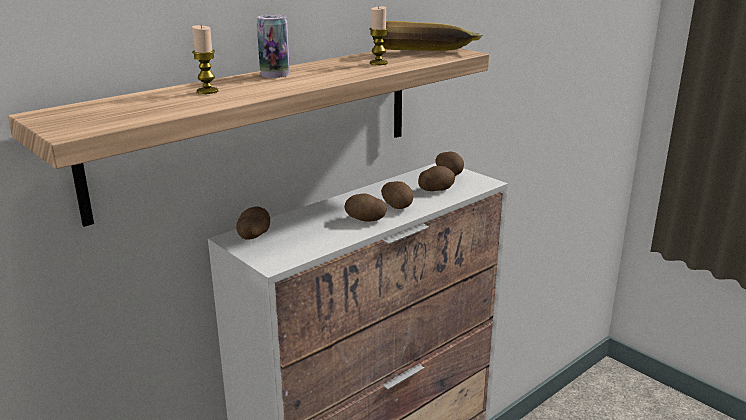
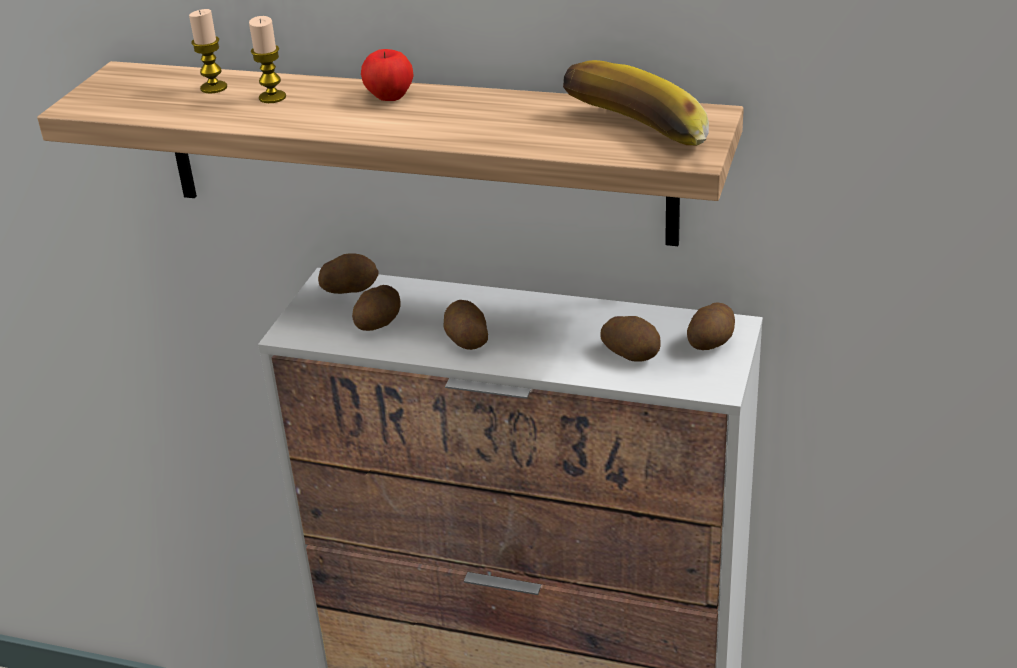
camera: 60 degrees right, 10 degrees up
(275, 74) = (389, 97): can -> apple
(378, 63) = (531, 127): candle -> candle (214, 88)
(398, 205) = (537, 346): potato -> potato (379, 323)

